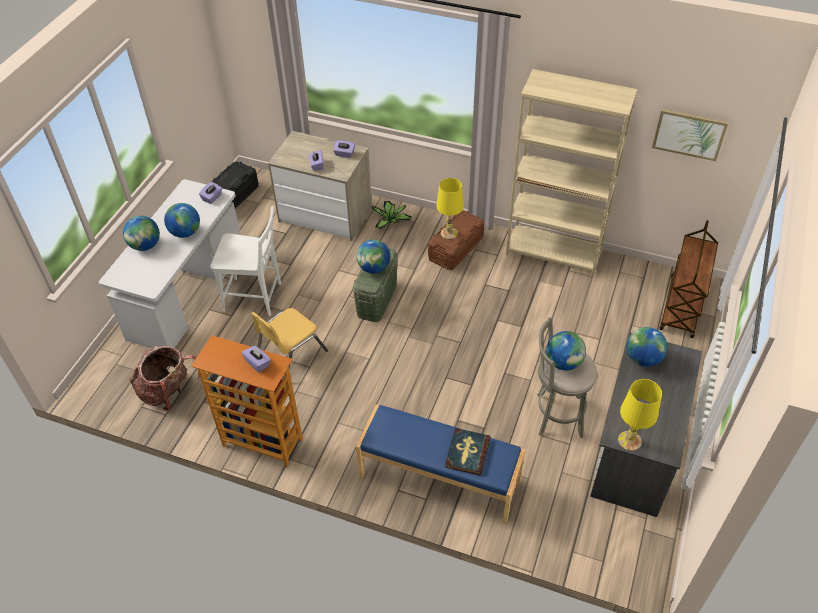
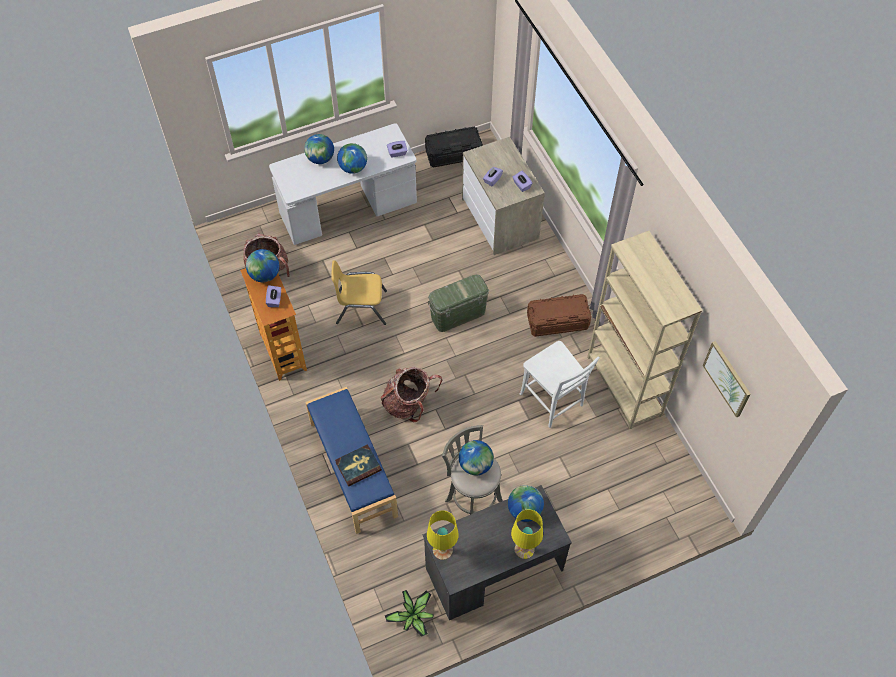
camera: 45 degrees right, 10 degrees up
(256, 297) = (385, 247): white chair -> white chair (553, 402)
(374, 268) = (457, 291): globe -> globe (265, 275)
(391, 221) = (539, 261): potted plant -> potted plant (413, 616)
(420, 391) = (409, 403): none -> backpack
(449, 233) = (551, 306): yellow table lamp -> yellow table lamp (524, 549)
(682, 308) = (663, 510): brown cart -> none

